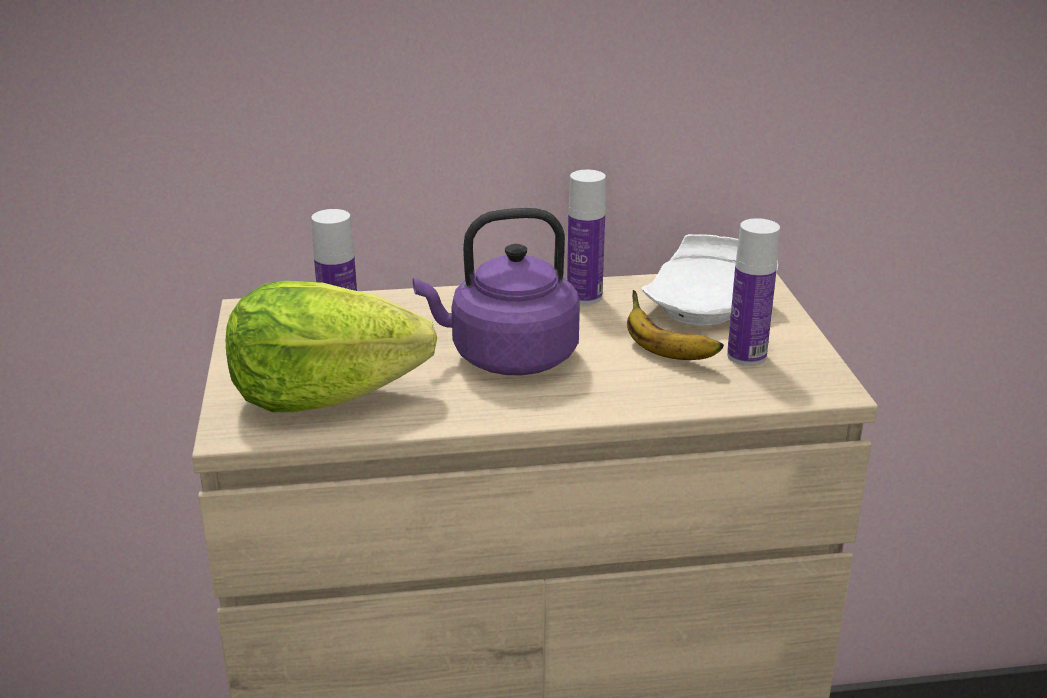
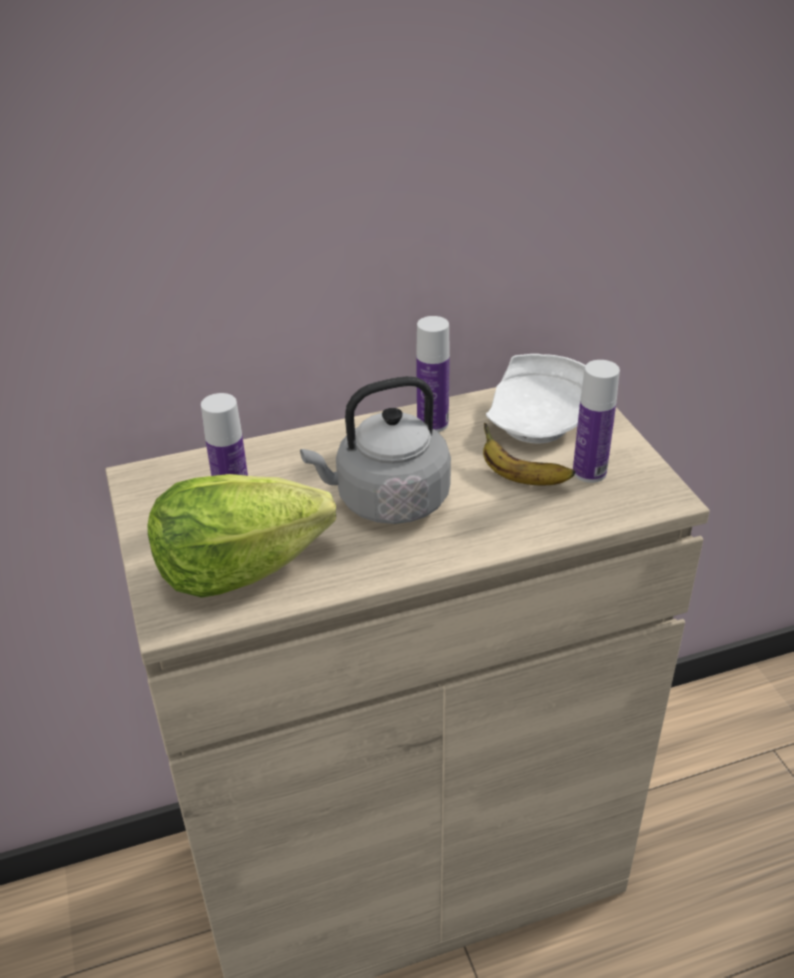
camera: 10 degrees left, 10 degrees up
(507, 357) = (387, 501): purple kettle -> grey kettle

